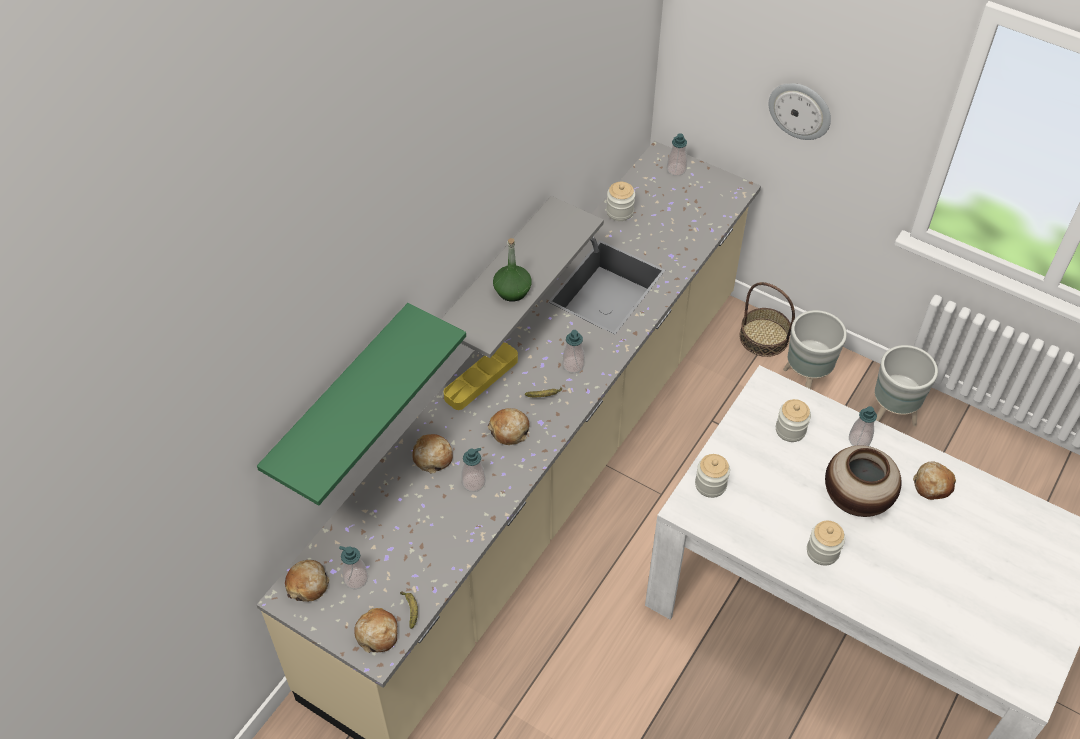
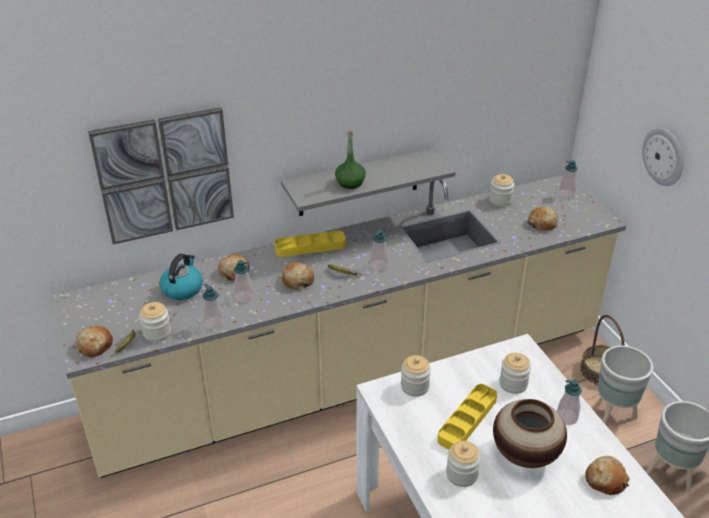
camera: 35 degrees right, 15 degrees down
(308, 584) = (89, 300): bread -> bread (542, 223)
(339, 399) = (165, 175): green shelf -> picture
(356, 579) = (117, 311): soap dispenser -> soap dispenser (214, 324)
(397, 509) = (182, 288): none -> kettle
(427, 579) = (157, 333): none -> jar
(783, 493) = (467, 420): none -> yellow tray

